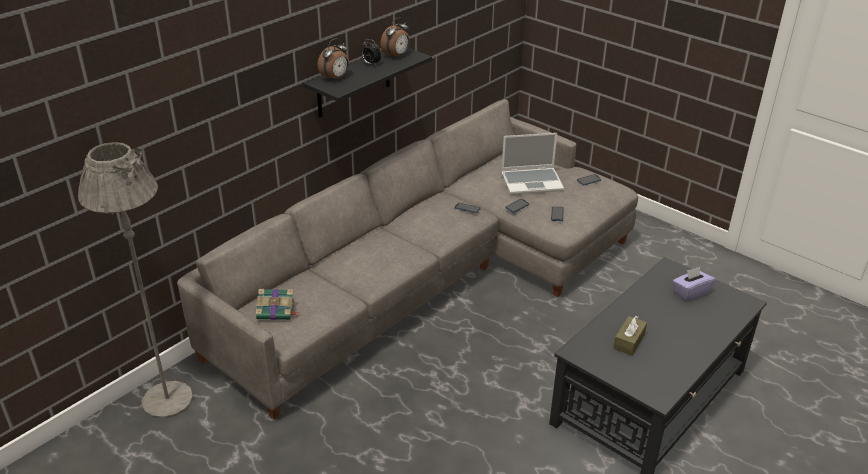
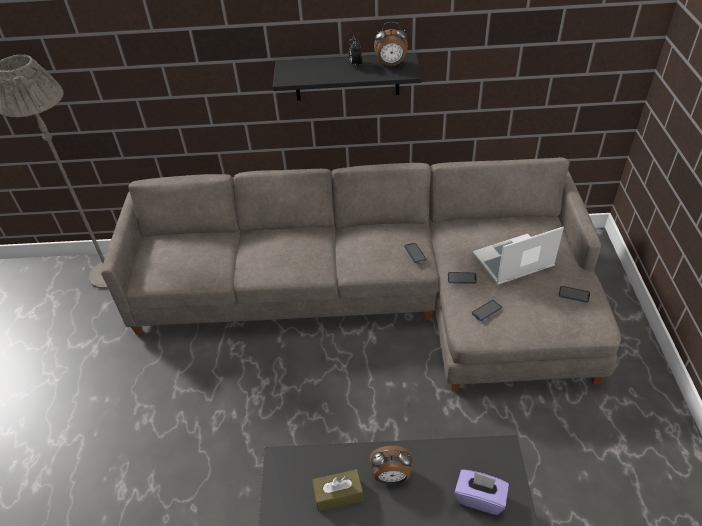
camera: 50 degrees right, 10 degrees up
(277, 311) = (165, 253): book -> none
(335, 78) = (303, 66): alarm clock -> alarm clock (391, 477)
(532, 182) = (512, 262): laptop -> laptop turned 120 degrees clockwise

